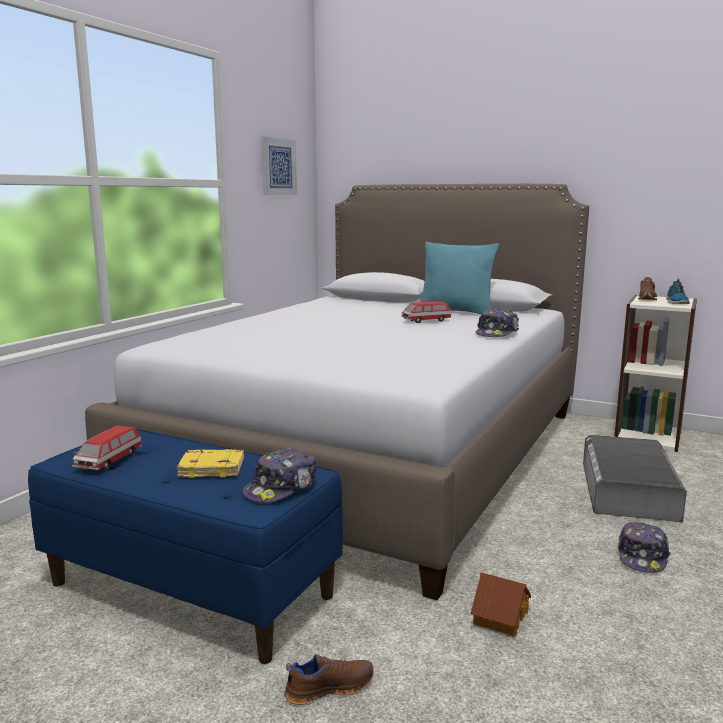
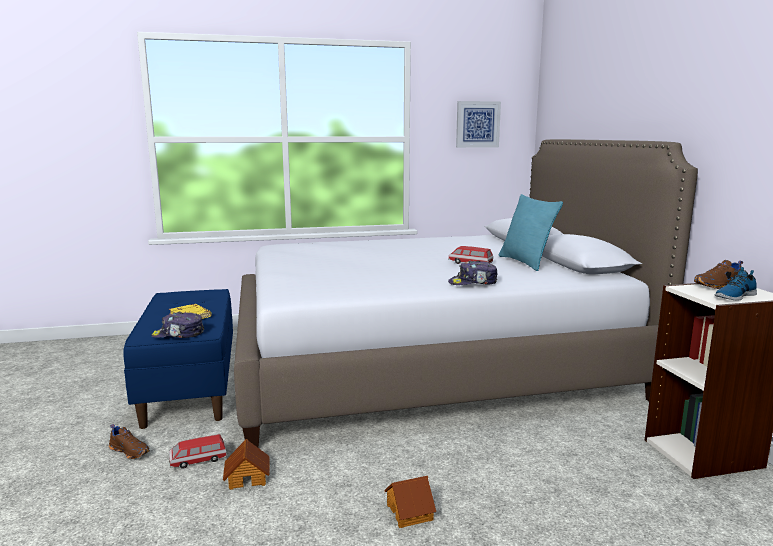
camera: 50 degrees right, 0 degrees up
(109, 461) = (177, 300): toy car -> toy car (198, 460)
(628, 490) = (539, 474): grey storage box -> none
(642, 556) = (410, 512): cap -> toy house

